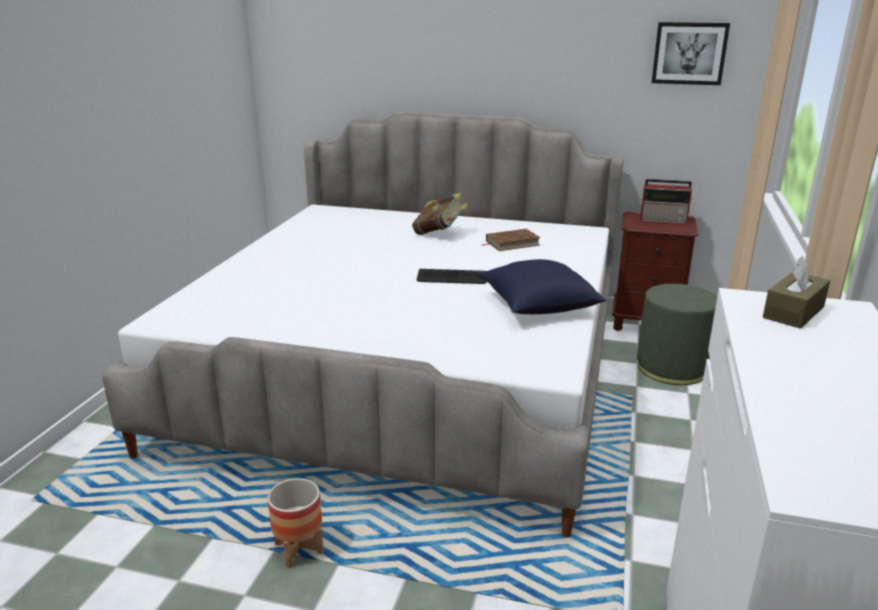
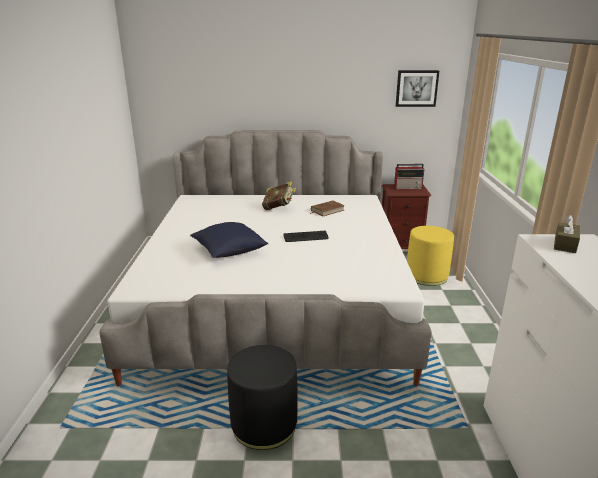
camera: 15 degrees left, 0 degrees up
(299, 549) = (264, 424): planter -> black ottoman
(538, 307) = (368, 250): blue pillow -> blue pillow (229, 251)
(671, 368) = (426, 275): green ottoman -> yellow ottoman

